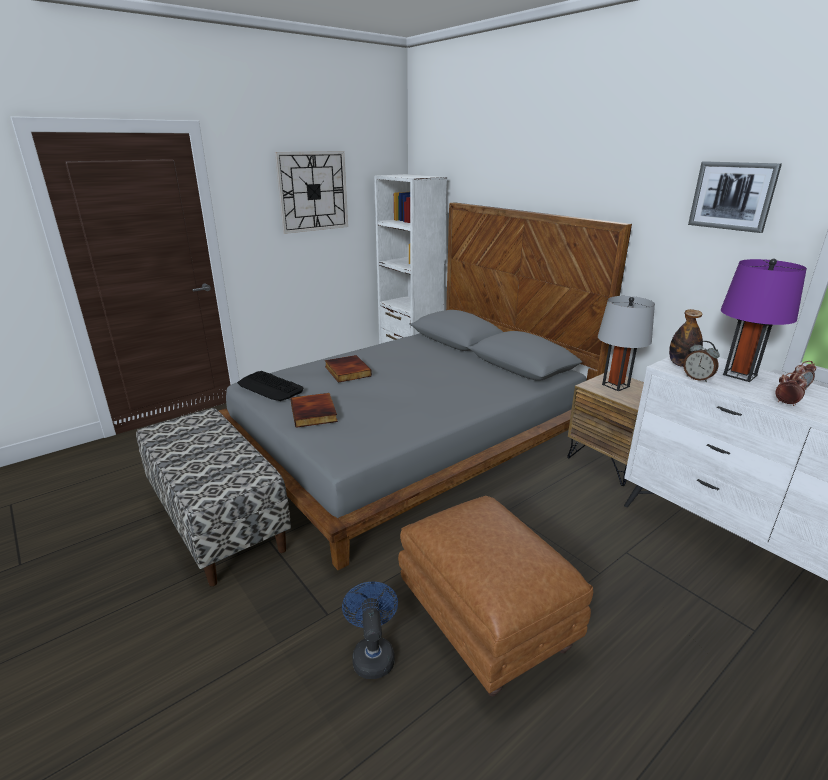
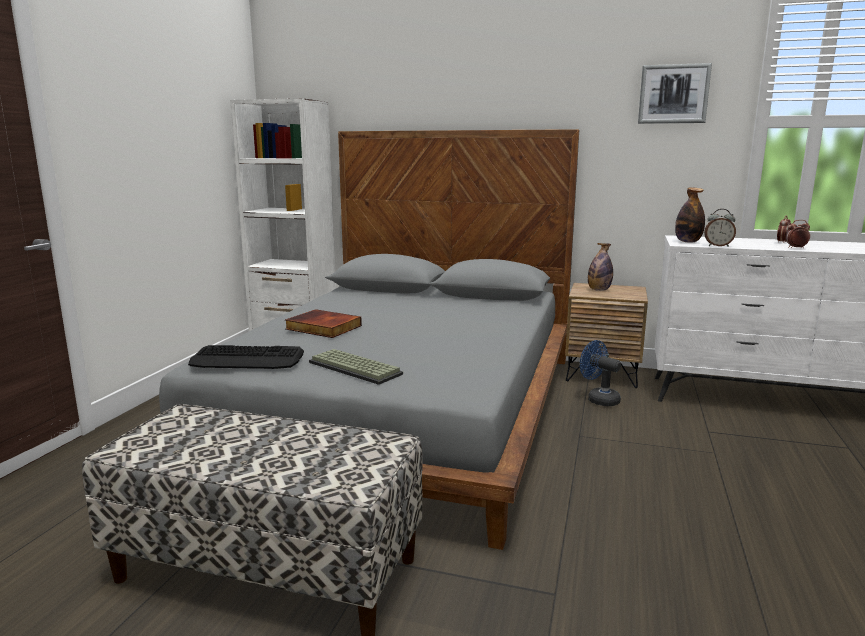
camera: 35 degrees left, 10 degrees down
(313, 191) = (167, 112): wall clock -> none
(315, 413) = (357, 368): book -> keyboard
(372, 654) = (651, 603): blue fan -> blue fan (598, 399)
(483, 620) = (693, 525): brown ottoman -> none
(615, 385) = (599, 290): grey table lamp -> bottle
(739, 375) = (734, 241): purple table lamp -> none

